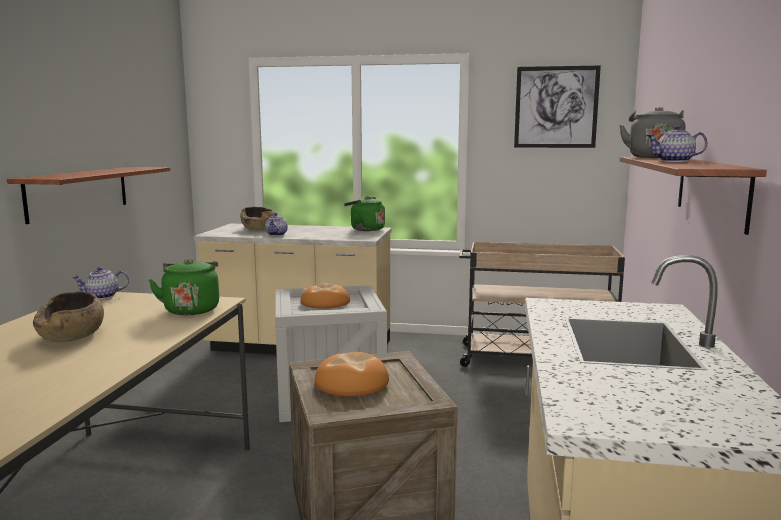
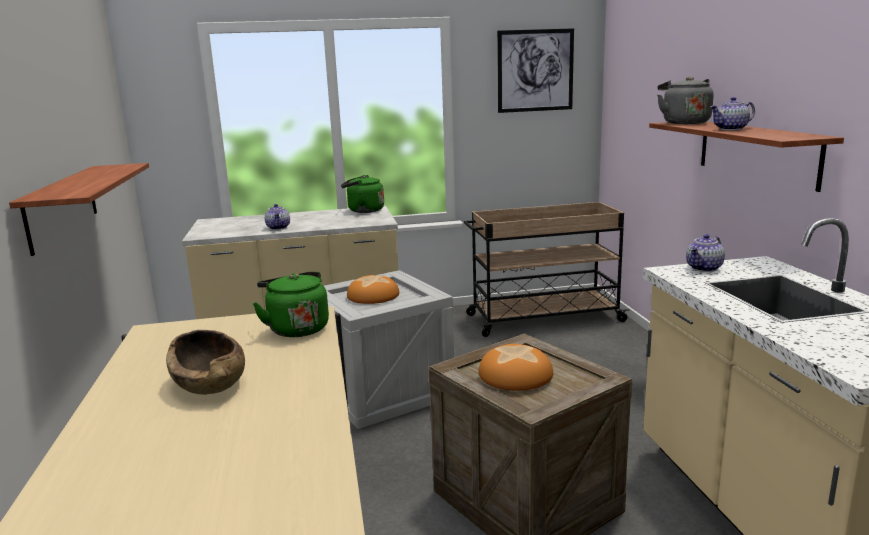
camera: 20 degrees left, 5 degrees up
(102, 296) = (165, 330): teapot -> teapot (704, 268)
(259, 229) = (246, 223): brown bowl -> none

